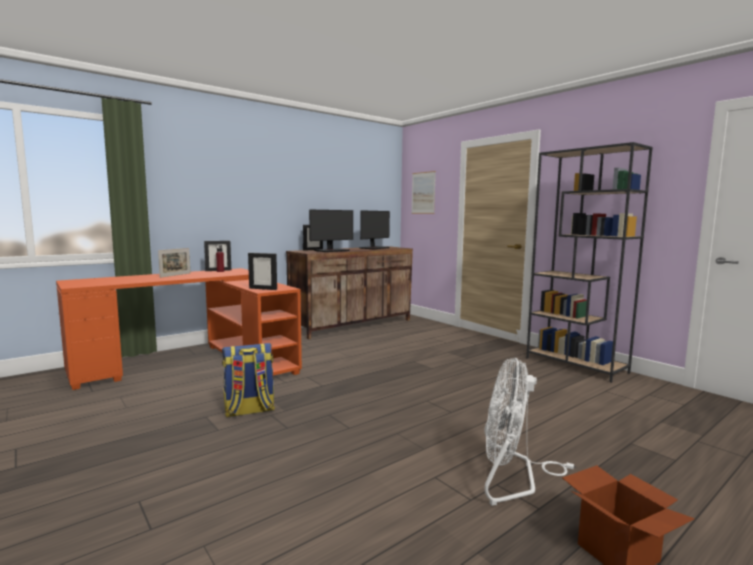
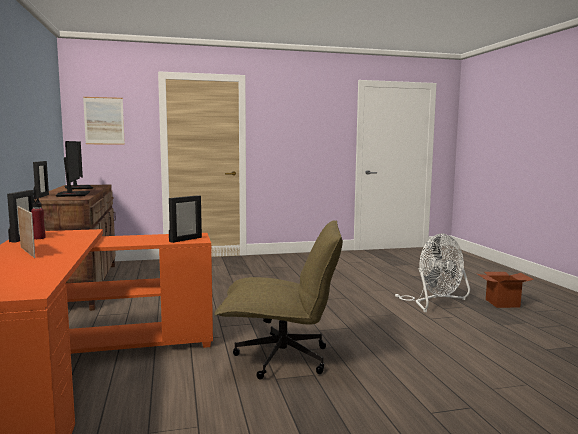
camera: 65 degrees left, 0 degrees up
(249, 410) = (281, 358): backpack -> beige office chair
(514, 472) = (432, 302): white fan -> white fan turned 75 degrees counterclockwise
(576, 365) = (302, 256): bookcase -> none

